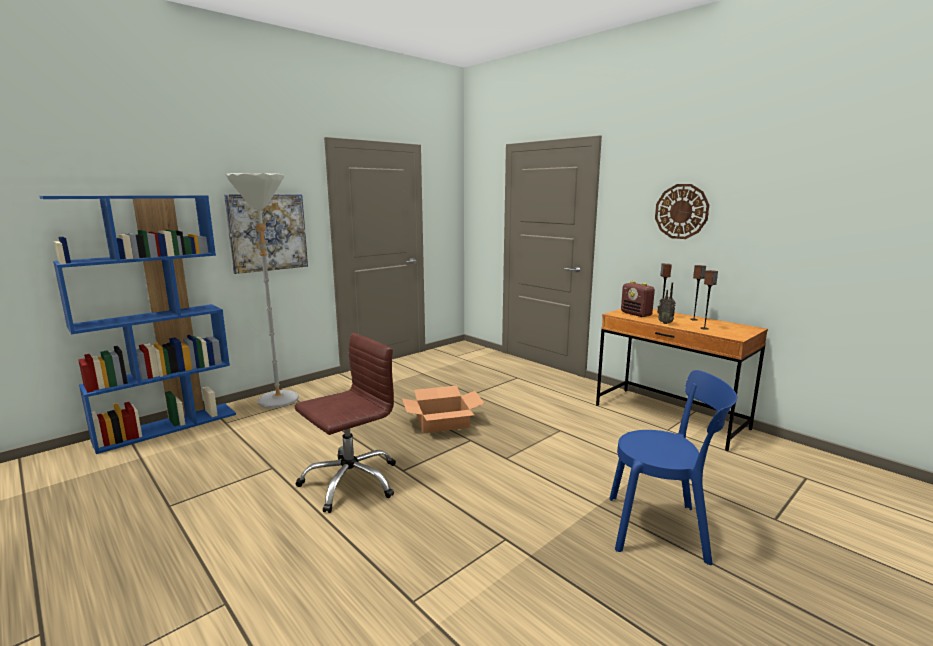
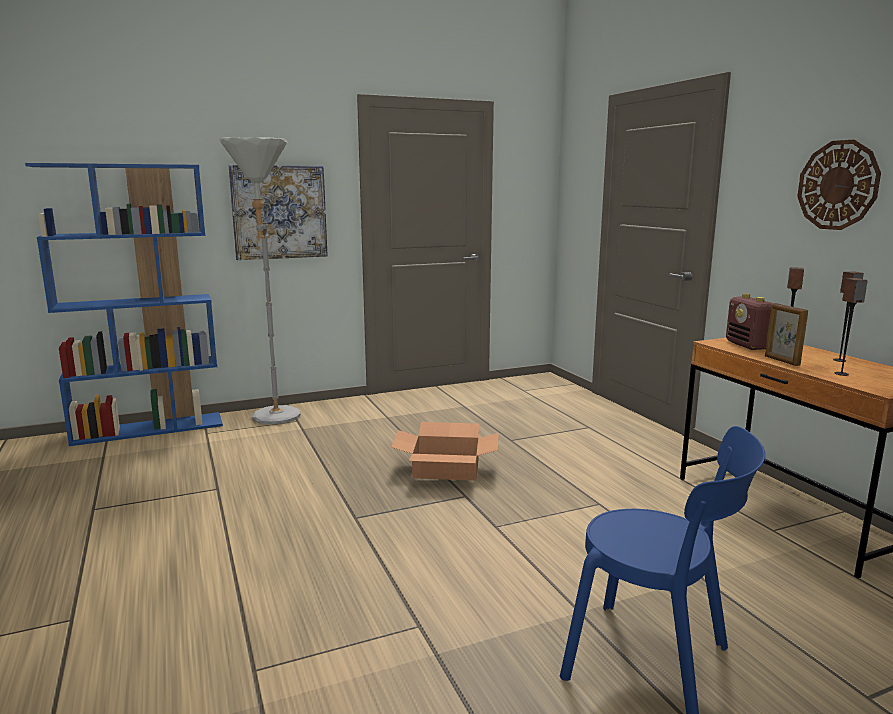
camera: 20 degrees right, 0 degrees up
(350, 481) = (287, 519): brown office chair -> none
(665, 323) = (781, 361): radio -> picture frame

